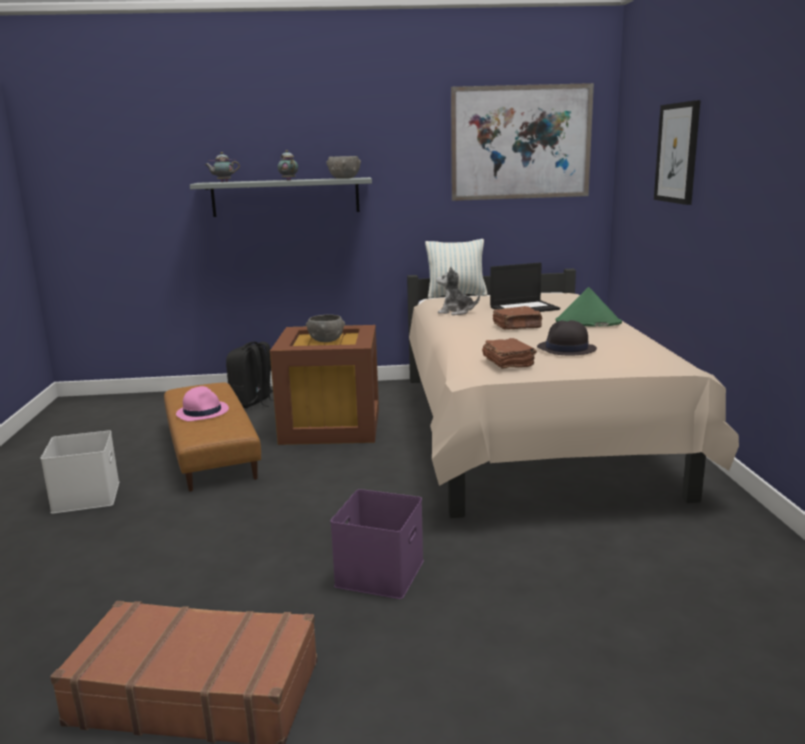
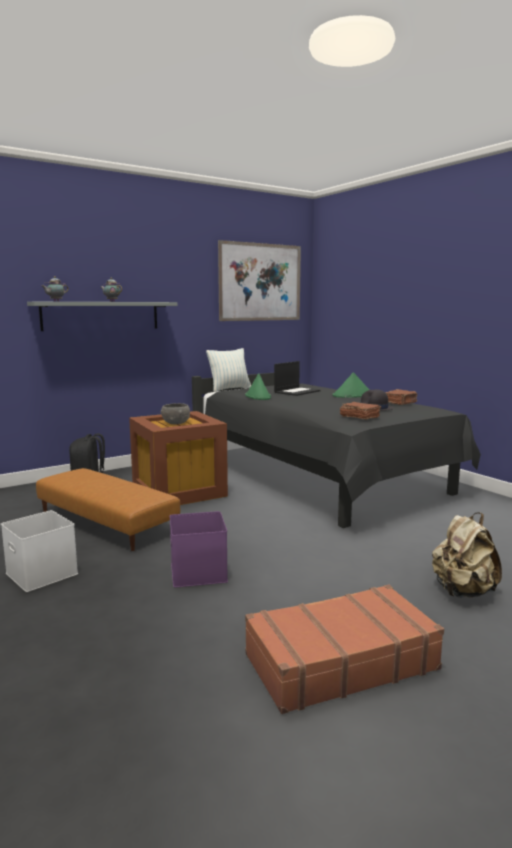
camera: 30 degrees left, 5 degrees down
(202, 412) = (106, 488): pink hat -> none
(344, 178) = (151, 301): grey bowl -> none
(379, 572) = (347, 565): purple storage box -> purple storage box (197, 571)
(455, 312) = (258, 396): plush toy -> green hat
(472, 656) = (462, 592): none -> beige backpack
(517, 326) = (318, 400): brown book -> brown book (400, 403)
(527, 433) = (318, 476): beige bed -> black bed
(677, 153) = (382, 289): picture -> none

